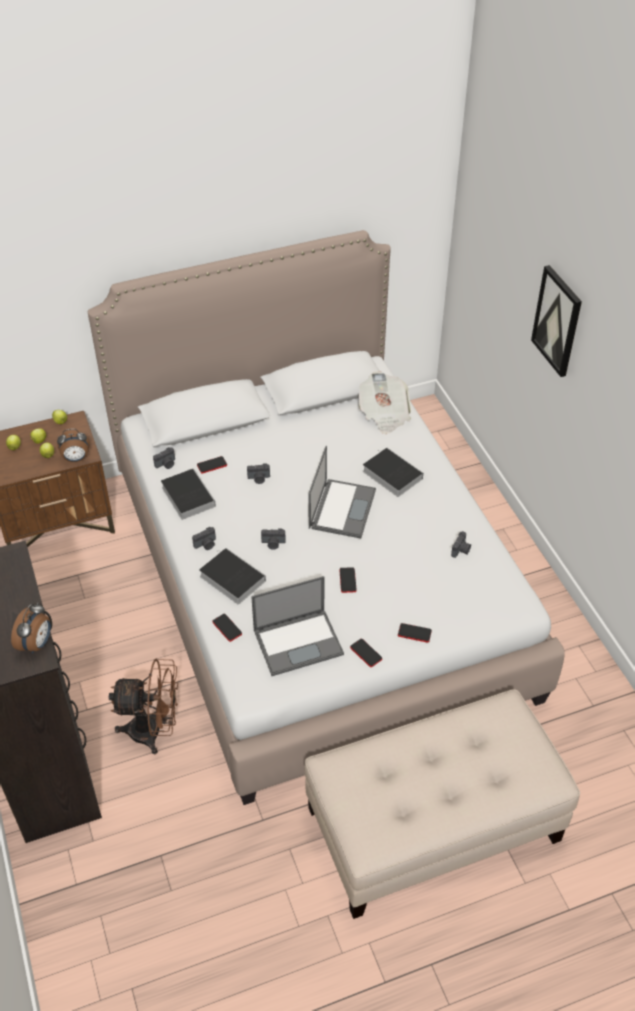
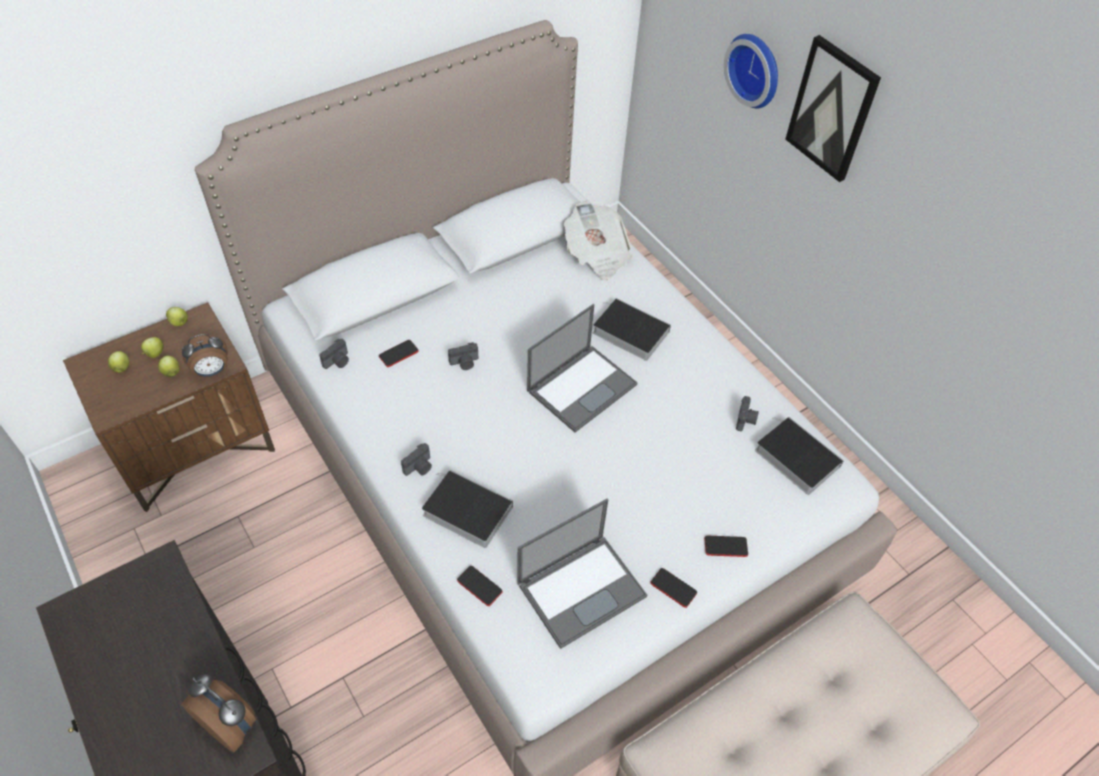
camera: 15 degrees left, 5 degrees up
(36, 644) = (231, 724): alarm clock -> alarm clock turned 60 degrees counterclockwise
(154, 731) = (388, 720): brown fan -> none
(187, 495) = (376, 401): book -> book (794, 457)
(273, 544) = (508, 451): camera -> none
(342, 508) = (582, 387): laptop -> laptop turned 45 degrees clockwise
(347, 580) = (618, 486): phone -> none
(516, 284) = (756, 69): none -> wall clock

